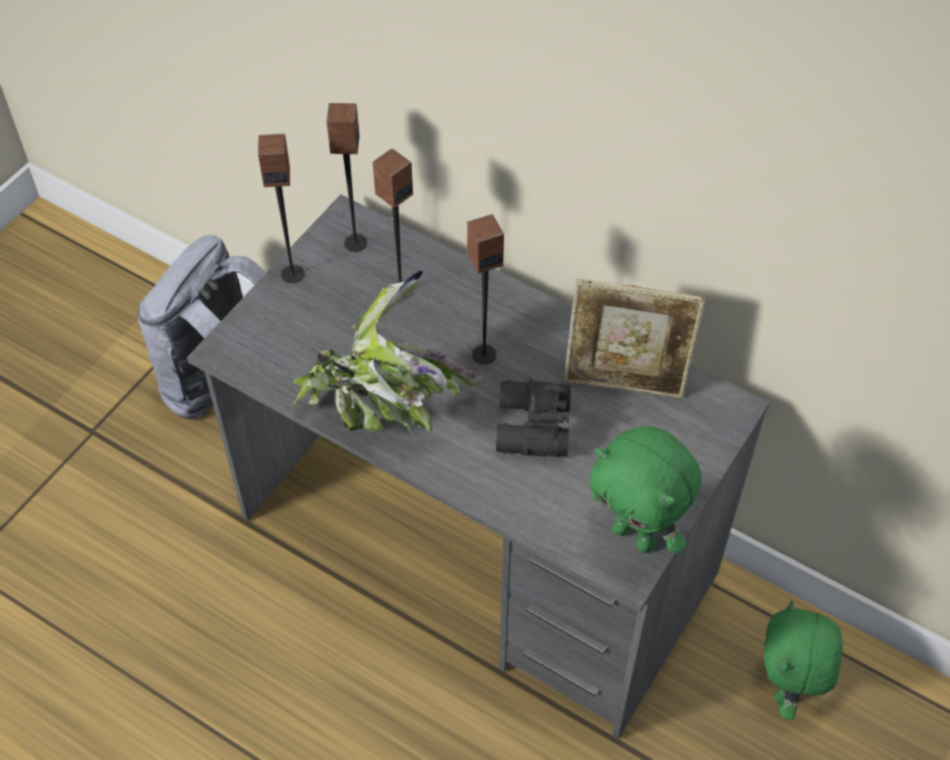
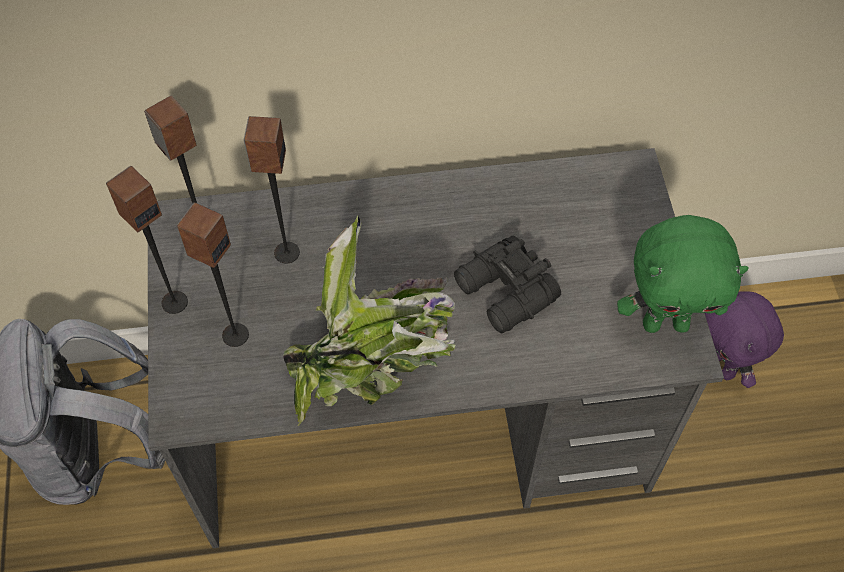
camera: 40 degrees left, 5 degrees up
(484, 354) = (409, 258): speaker -> speaker (235, 334)
(625, 384) = (540, 206): picture frame -> none
(786, 690) = (723, 366): green plush toy -> purple plush toy

